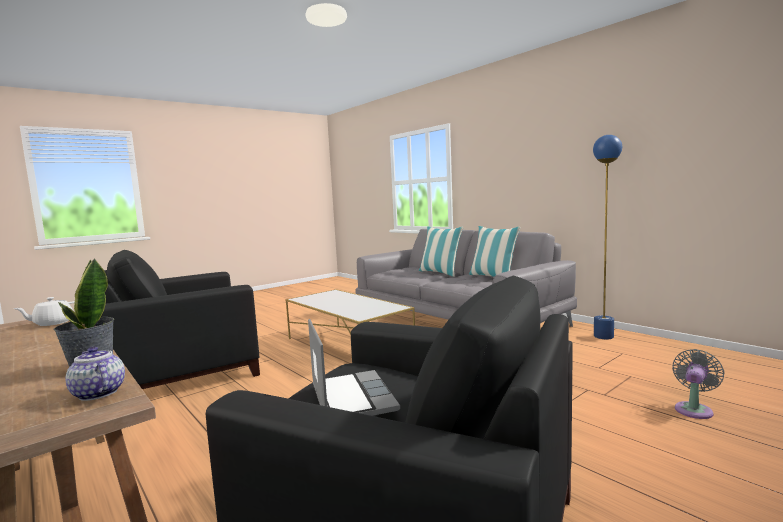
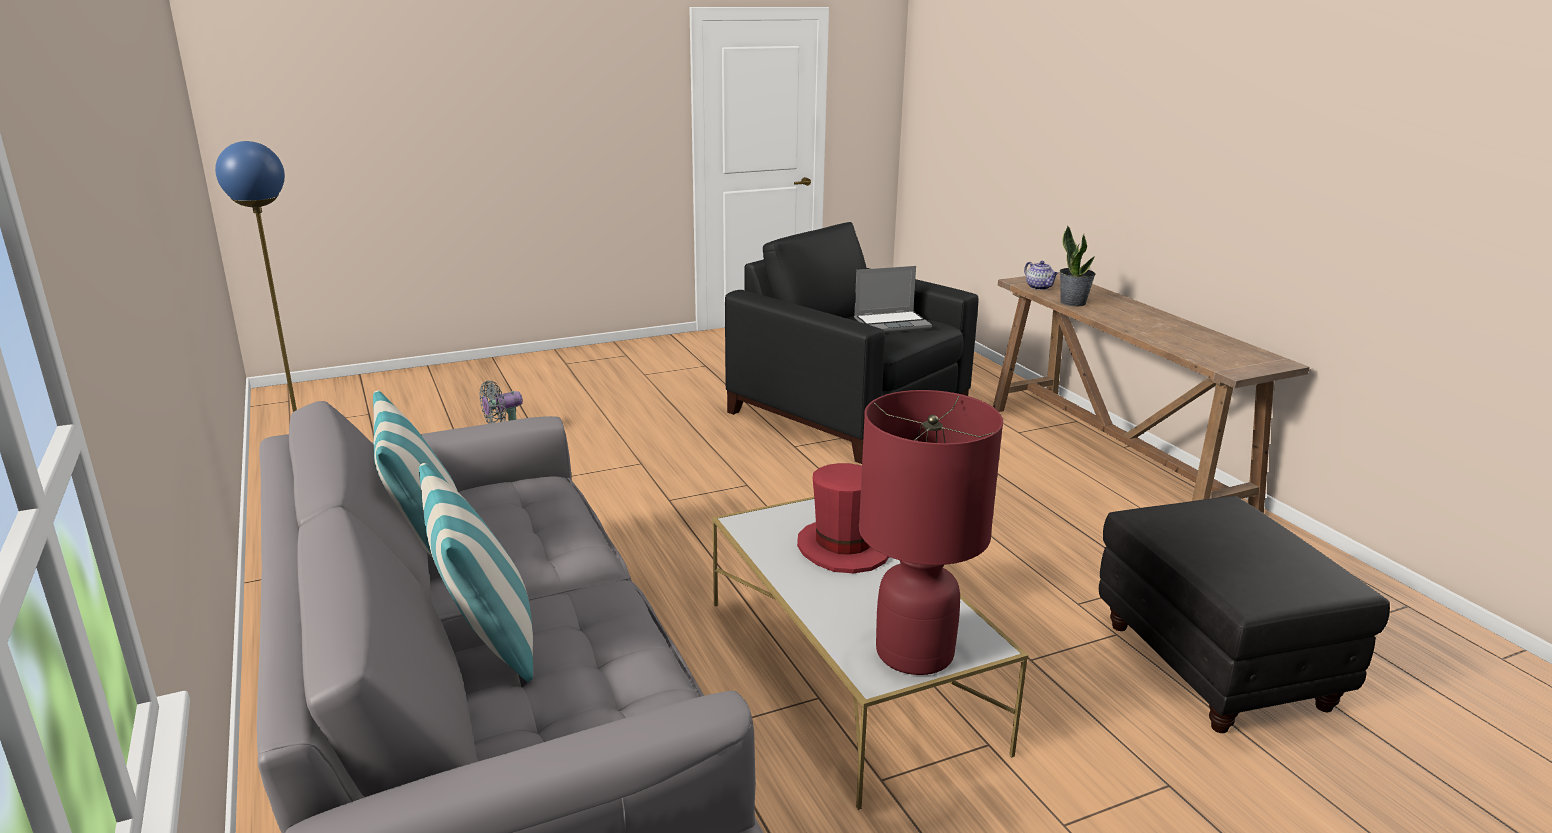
camera: 165 degrees left, 15 degrees up
(53, 323) = (1221, 358): white teapot -> none
(186, 370) = (1216, 664): black armchair -> black ottoman
(321, 295) = (915, 652): none -> red table lamp
(350, 397) = (892, 323): laptop -> laptop turned 105 degrees counterclockwise
(351, 307) = (844, 548): none -> red hat

